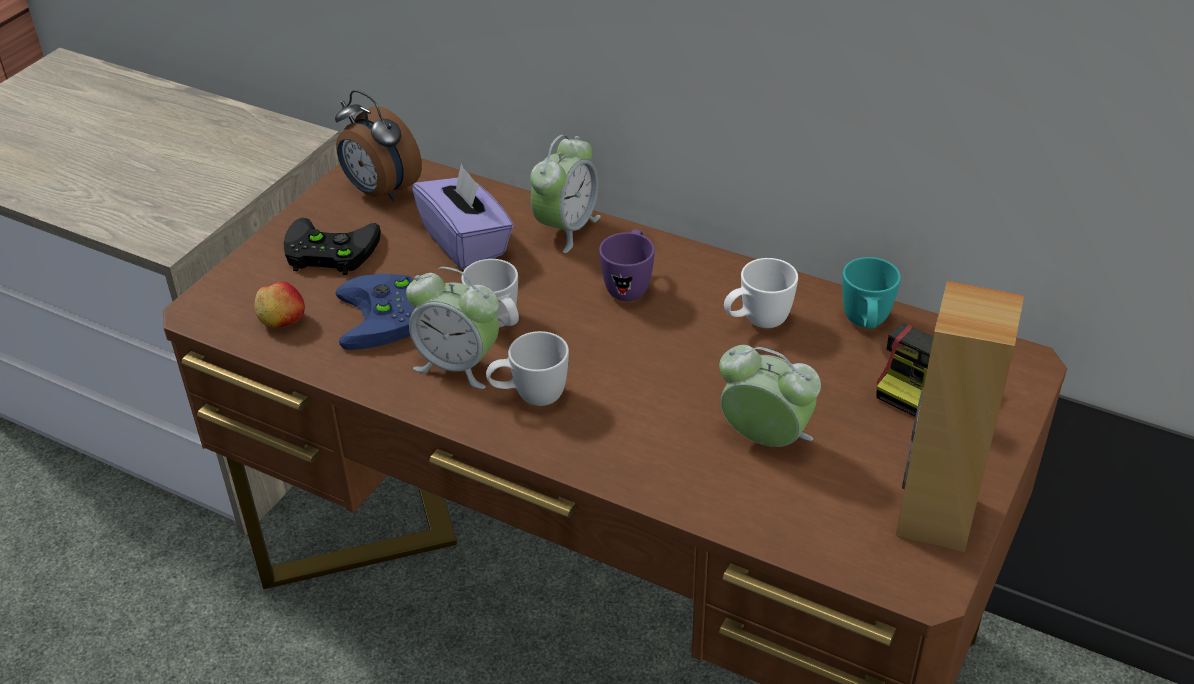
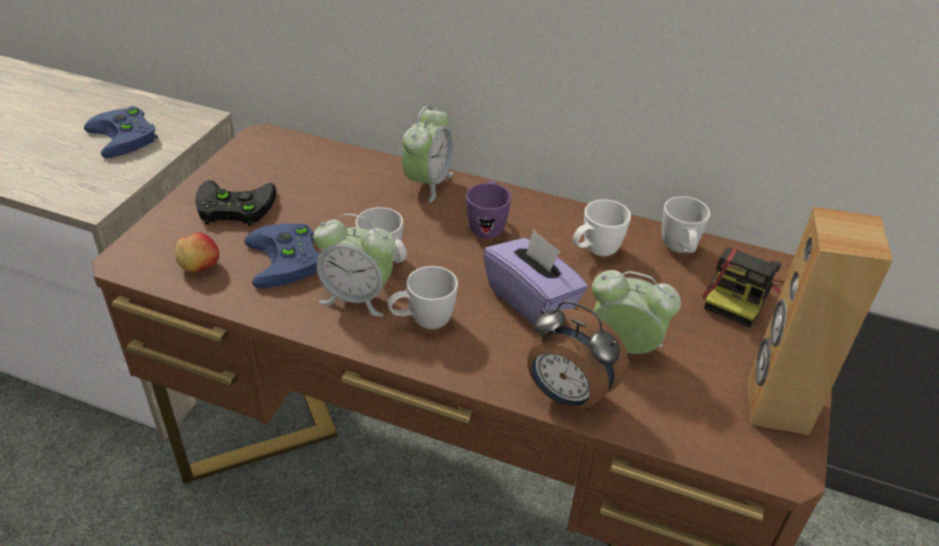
camera: 10 degrees left, 0 degrees up
(212, 160) = (126, 137): none -> blue game controller
(380, 192) = (271, 158): alarm clock -> alarm clock (567, 395)
(466, 242) = (348, 196): purple tissue box -> purple tissue box (532, 300)
(865, 325) = (679, 251): turquoise mug -> white mug

